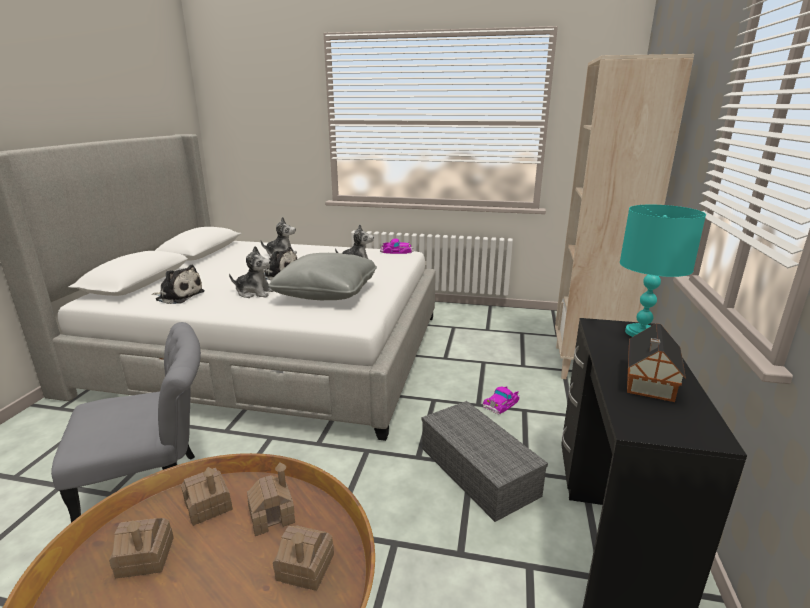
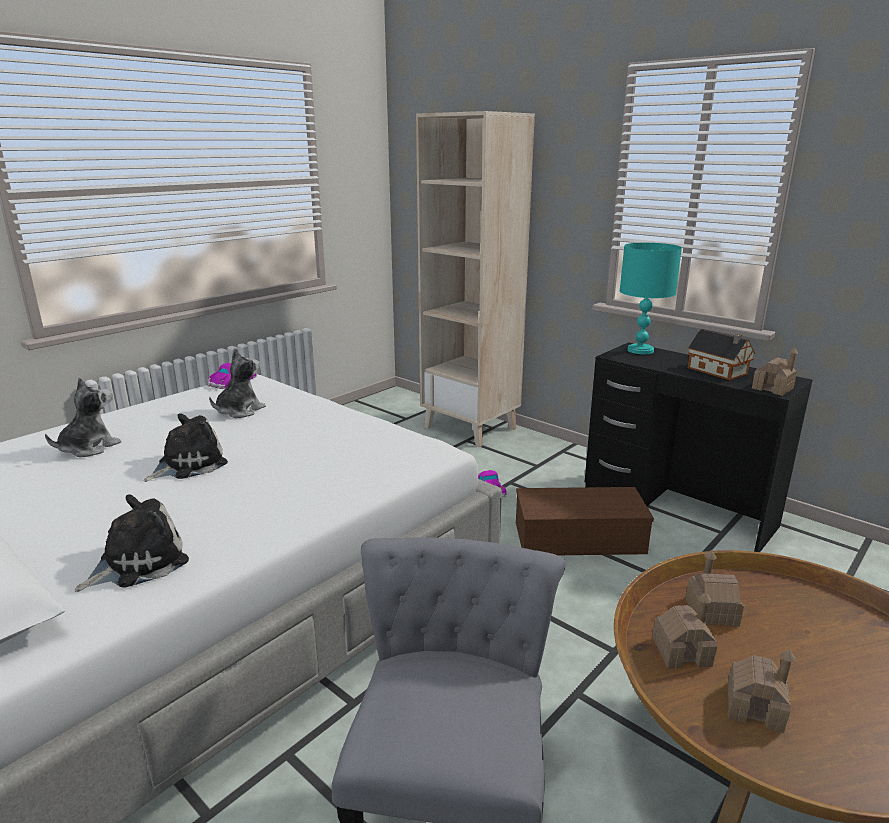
camera: 60 degrees left, 0 degrees up
(254, 293) = (239, 493): plush toy -> none
(305, 567) = (785, 605): toy house -> toy house (772, 388)
(327, 292) = (323, 446): grey pillow -> none
(480, 471) = (580, 537): grey storage box -> brown storage box

